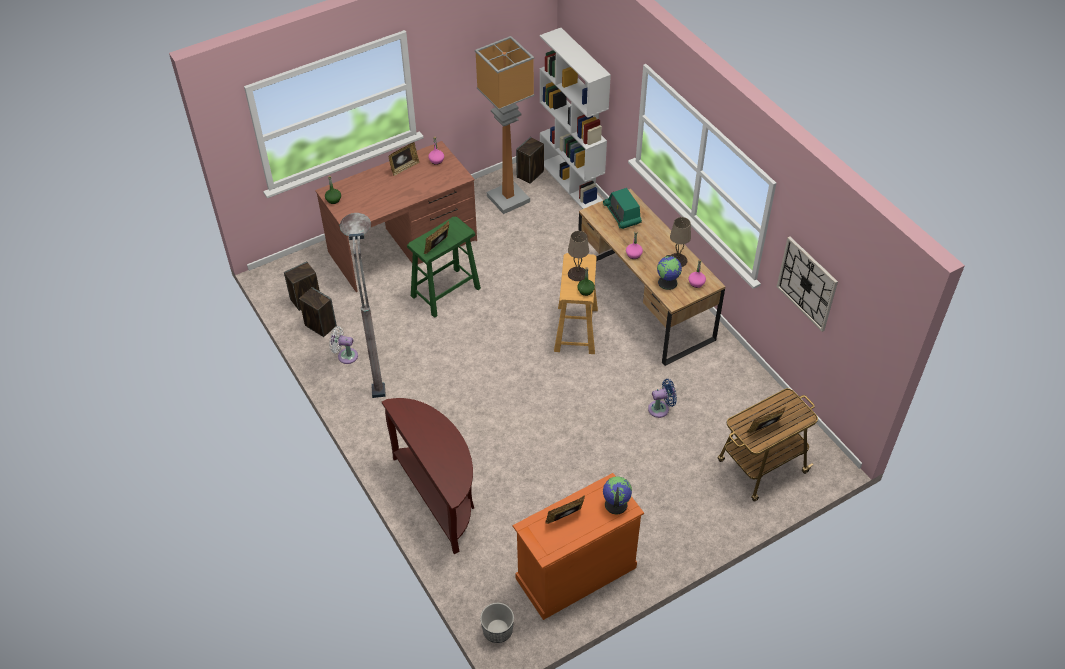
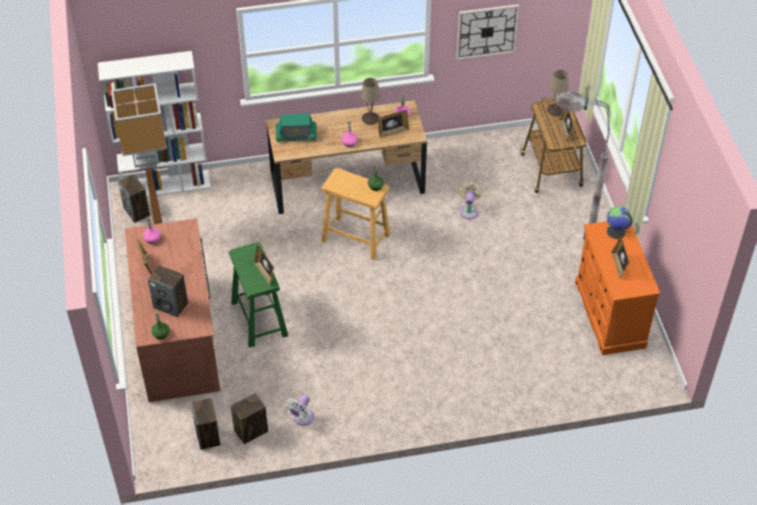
camera: 70 degrees left, 0 degrees up
(367, 195) = (171, 305): none -> speaker
(377, 368) = (330, 396): grey floor lamp -> grey floor lamp (563, 231)
(440, 497) = (500, 385): brown console table -> none
(497, 630) = (647, 380): planter -> none
(577, 273) = (352, 186): beige table lamp -> beige table lamp (555, 110)
(661, 408) = (469, 210): blue fan -> beige fan
(668, 282) = (393, 132): globe -> picture frame

